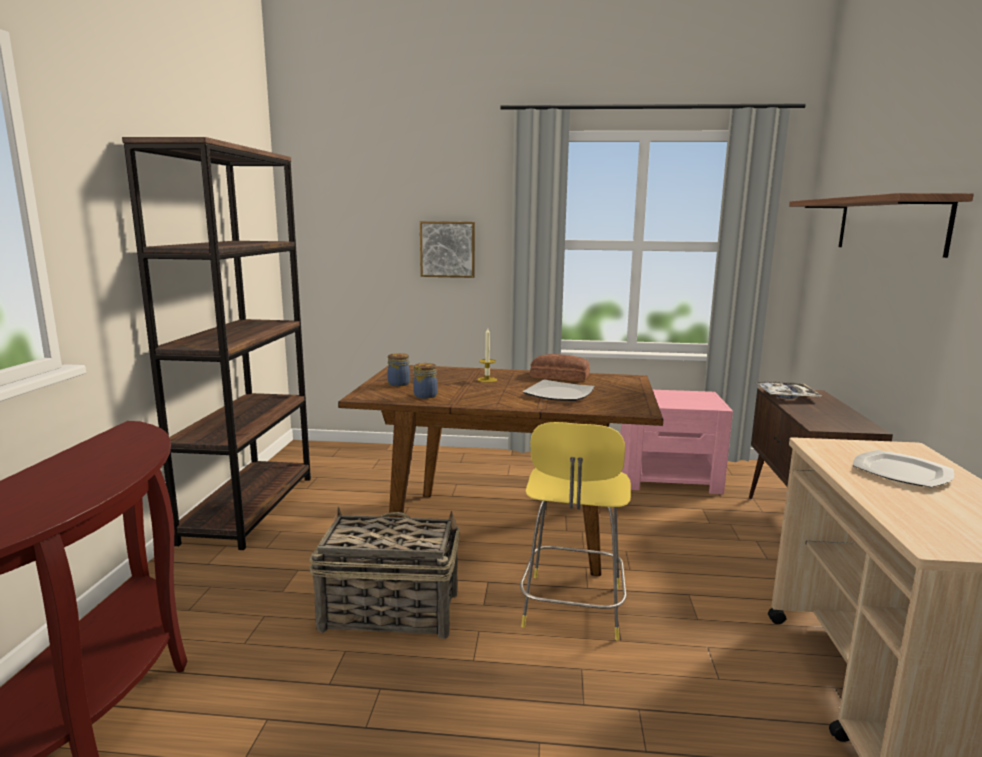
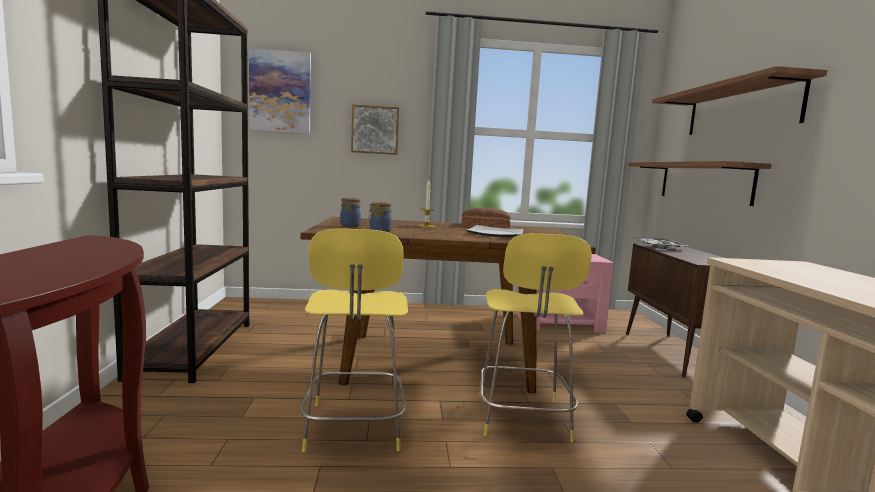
camera: 10 degrees left, 5 degrees down
(339, 211) = (280, 92): none -> picture
(388, 611) = (354, 428): basket -> yellow stool
(850, 312) = (703, 182): none -> shelf
(902, 472) = (819, 274): plate -> none

